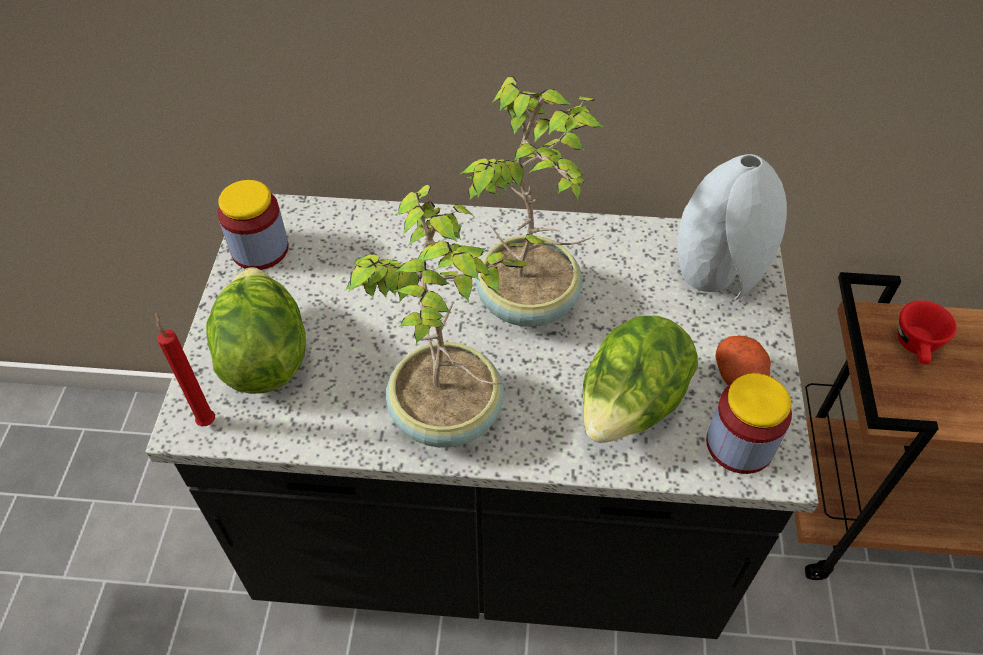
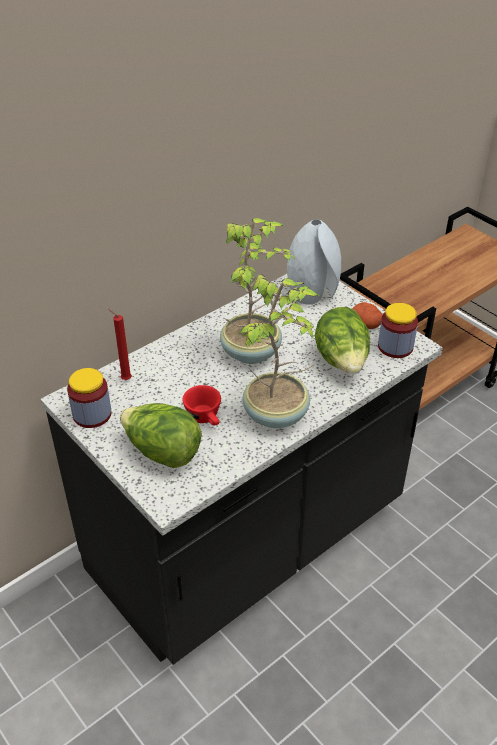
camera: 45 degrees left, 10 degrees down
(206, 419) = (173, 494): red candle -> red candle (124, 379)
(916, 348) = (391, 289): red cup -> red cup (206, 418)

